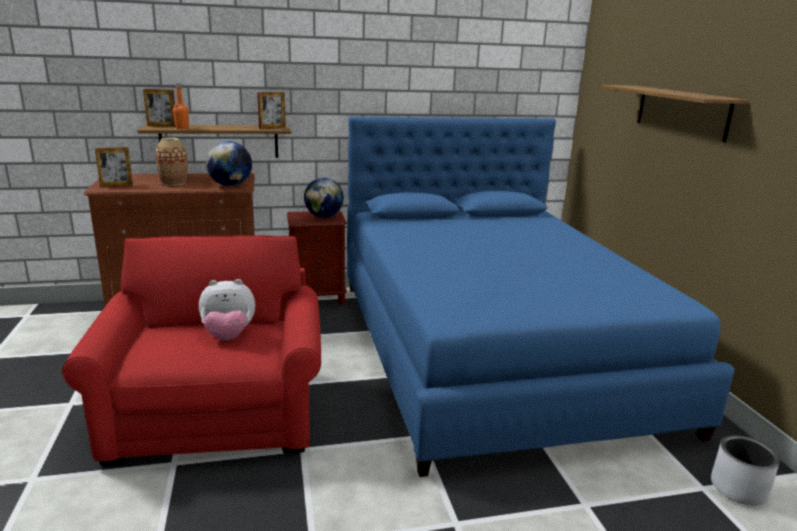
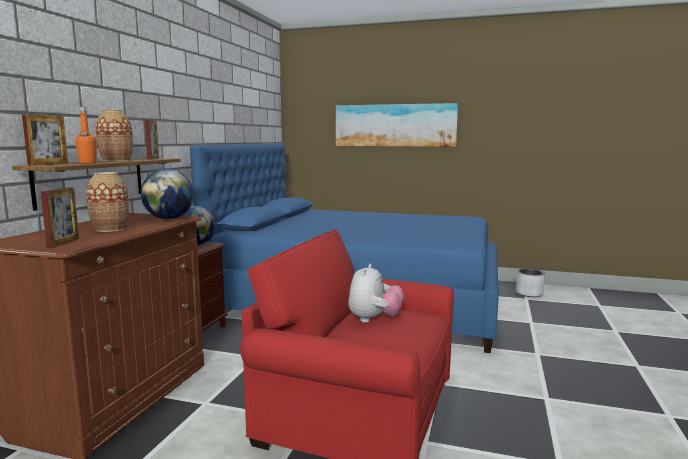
camera: 60 degrees left, 10 degrees down
(229, 127) = (116, 160): none -> vase
(681, 111) = (394, 125): shelf -> picture

